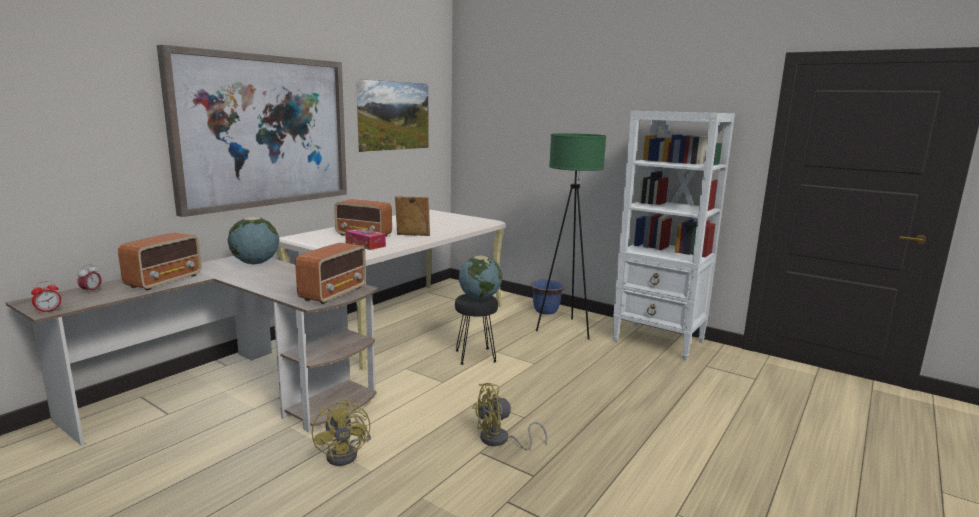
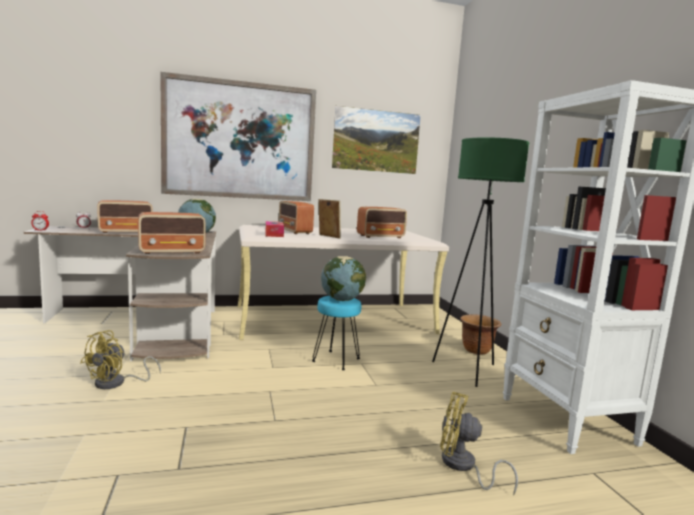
camera: 40 degrees right, 5 degrees down
(443, 224) = (381, 236): none -> radio
(475, 356) = (335, 360): black stool -> turquoise stool
(500, 440) = (217, 427): yellow fan -> yellow fan (463, 466)
(546, 311) = (477, 350): blue planter -> brown planter

